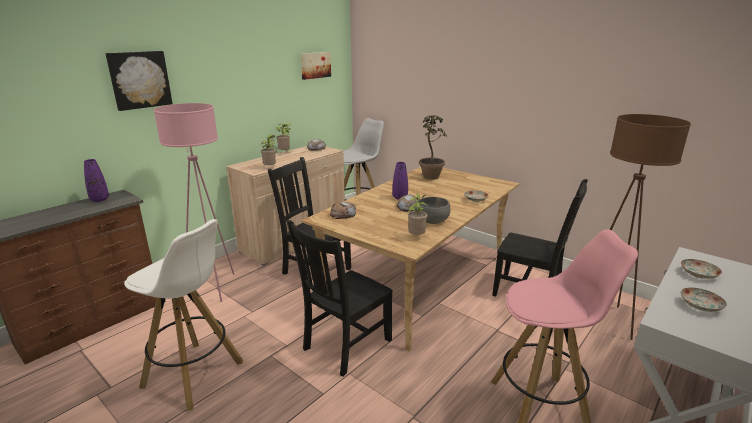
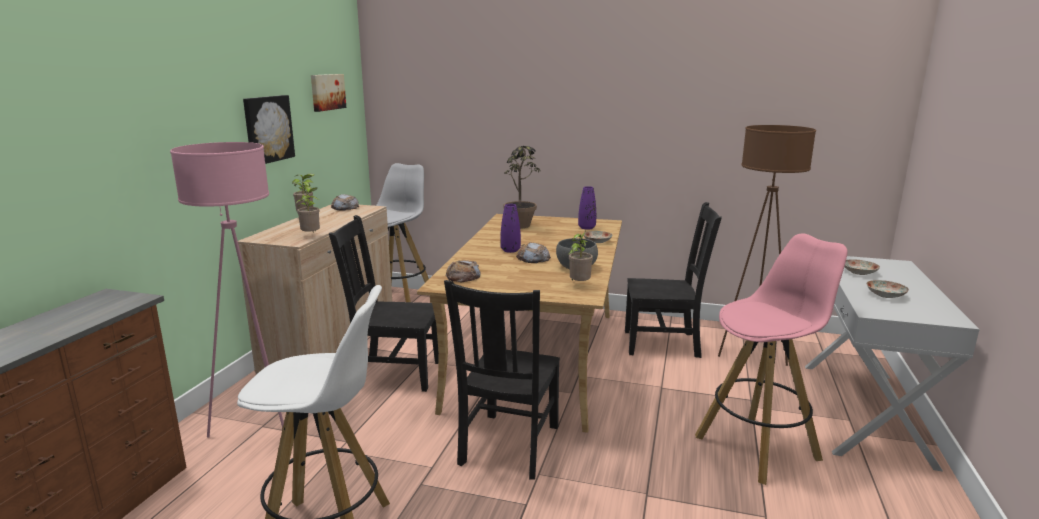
camera: 25 degrees left, 5 degrees down
(99, 199) = (83, 306): purple vase -> purple vase (586, 228)
(139, 80) = (120, 110): picture -> picture (267, 129)

